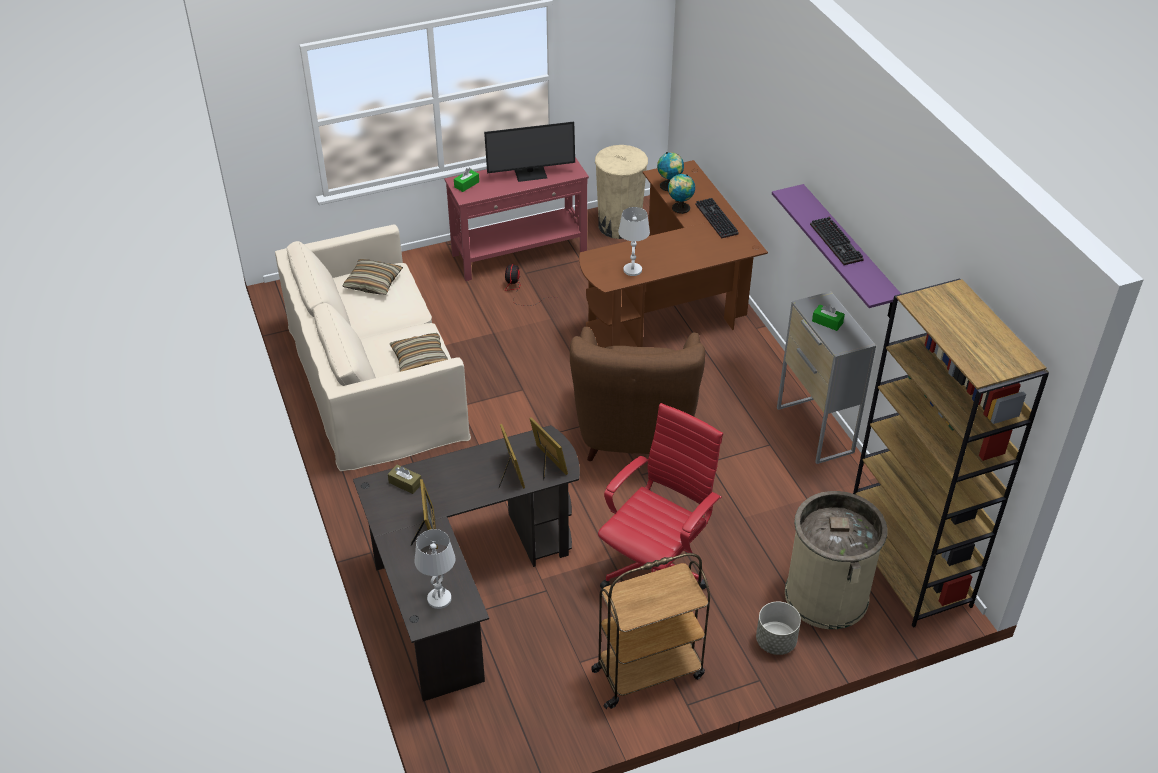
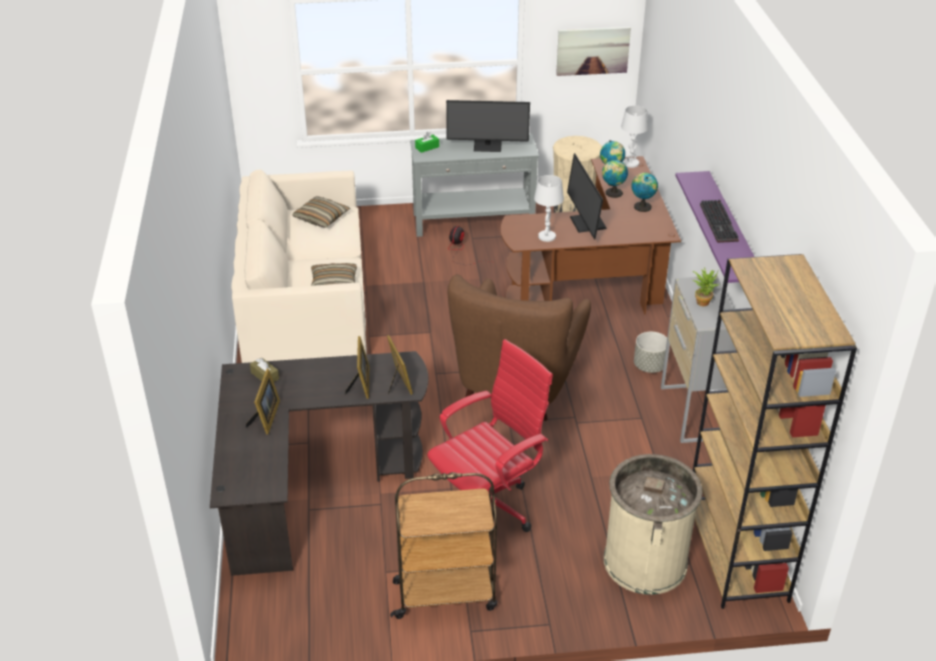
camera: 15 degrees right, 5 degrees down
(439, 598) = (250, 476): white table lamp -> white table lamp (631, 163)
(520, 253) = (474, 222): red console table -> grey console table
(625, 54) = (592, 51): none -> picture
(667, 247) = (587, 223): none -> monitor
(715, 219) = (642, 206): keyboard -> globe
(775, 642) = (578, 593): grey planter -> grey planter (649, 366)
(827, 322) = (702, 301): green tissue box -> potted plant

